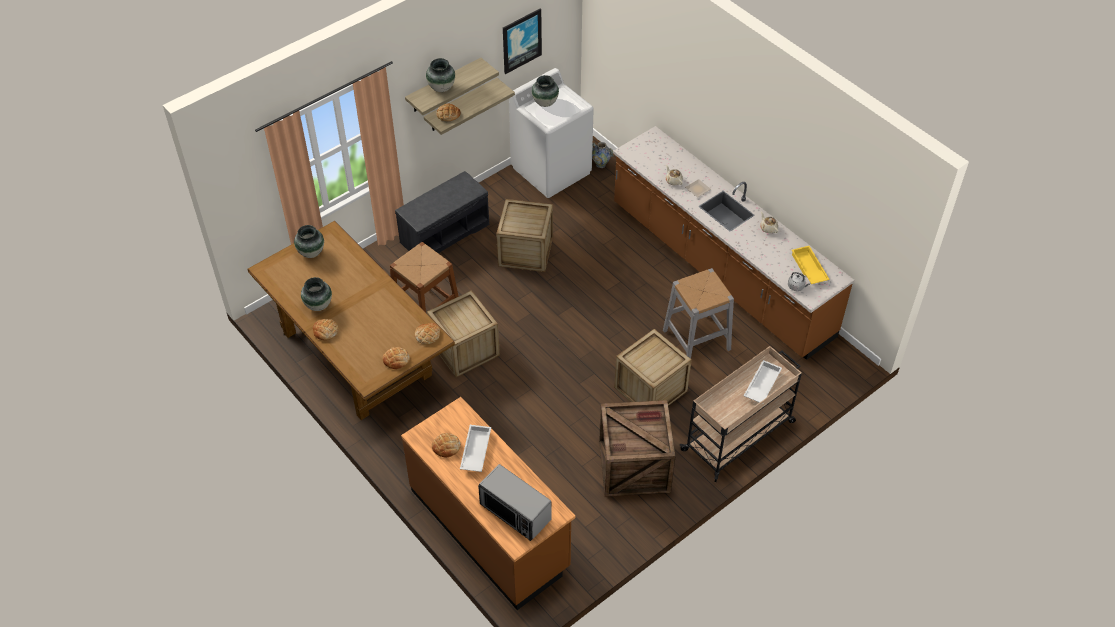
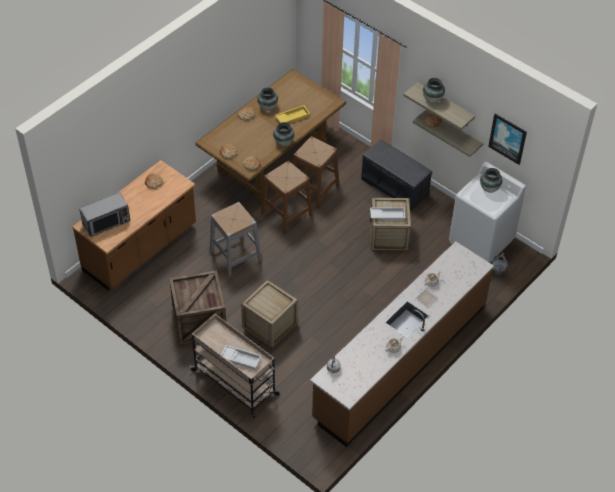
camera: 80 degrees right, 0 degrees up
(311, 252) = (313, 95): vase -> vase (284, 142)
(465, 349) = (286, 214): crate -> brown stool
(475, 451) = (152, 197): white tray -> white tray (387, 215)
(515, 512) = (106, 222): microwave -> microwave turned 150 degrees counterclockwise
(696, 340) = (323, 350): grey stool -> grey stool (235, 256)
(808, 268) = (354, 376): yellow tray -> yellow tray (292, 117)

